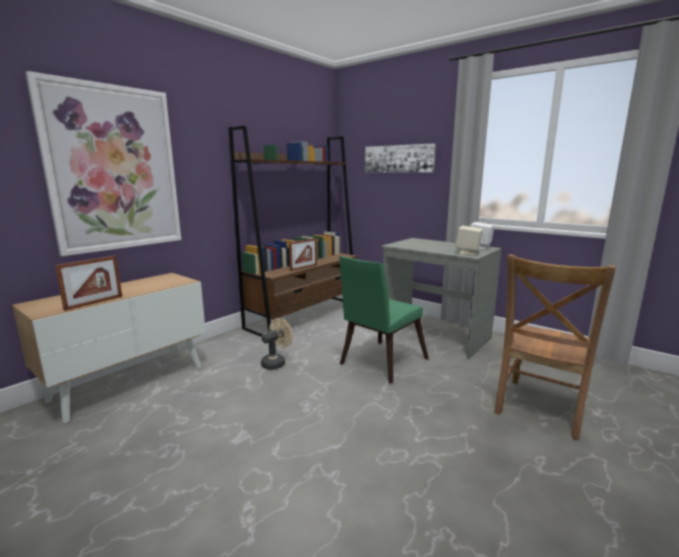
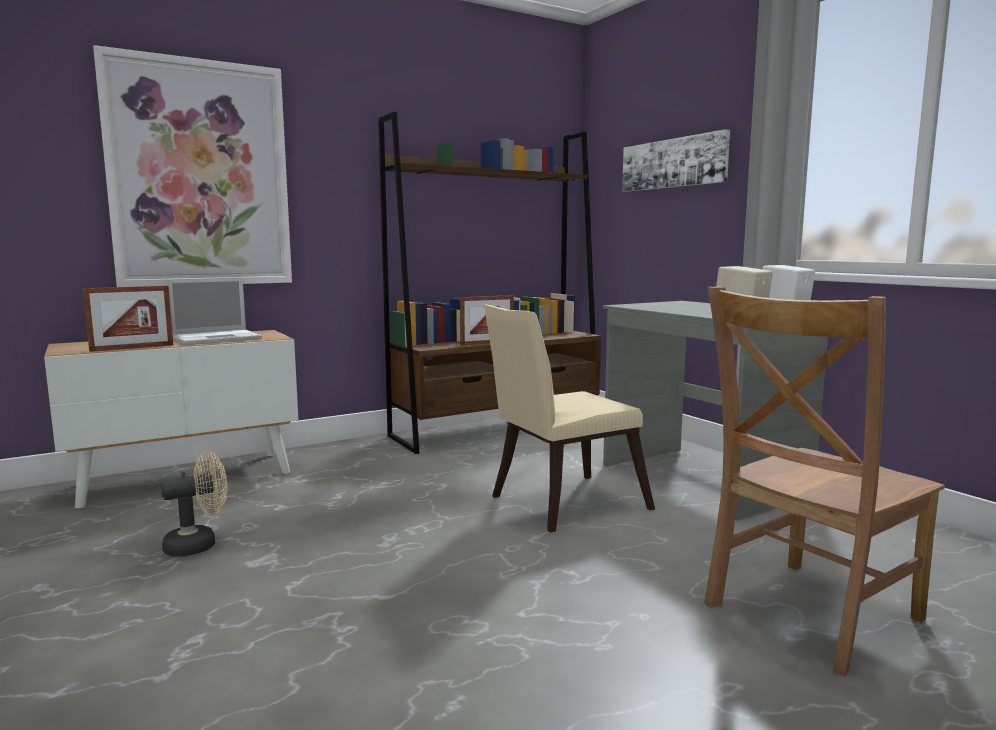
camera: 20 degrees right, 5 degrees down
(145, 285) = (218, 338): none -> laptop
(276, 362) = (396, 482): beige fan -> beige fan (199, 545)
(379, 363) = (560, 504): green chair -> beige chair

